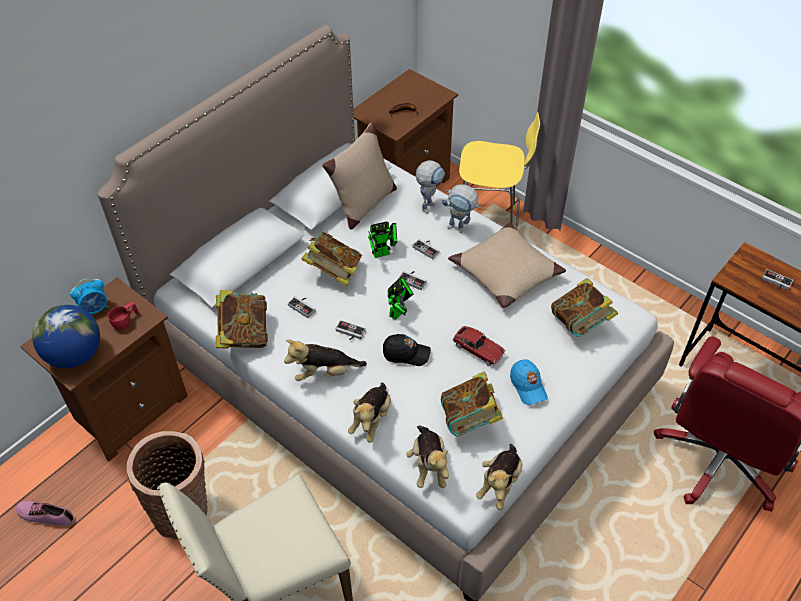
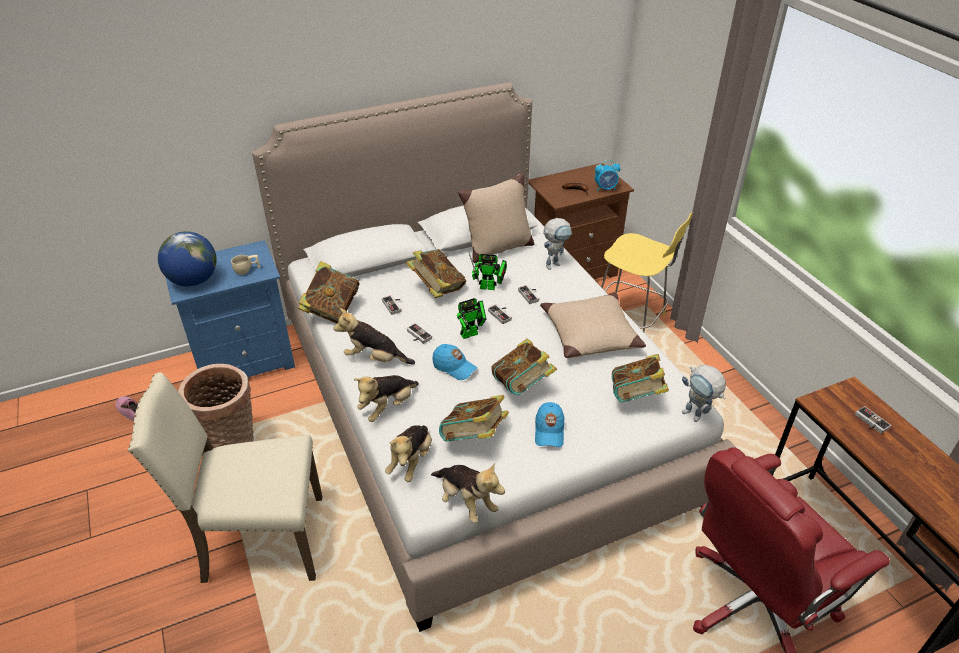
camera: 25 degrees right, 10 degrees down
(95, 309) = (232, 255): alarm clock -> alarm clock (605, 189)
(126, 321) = (247, 270): red cup -> beige cup
(128, 408) = (245, 360): brown nightstand -> blue nightstand
(406, 354) = (454, 367): black cap -> blue cap
(460, 228) = (571, 289): toy robot -> toy robot (697, 417)
(478, 349) = (522, 385): toy car -> book
(500, 483) = (466, 501): plush toy -> plush toy turned 90 degrees counterclockwise

